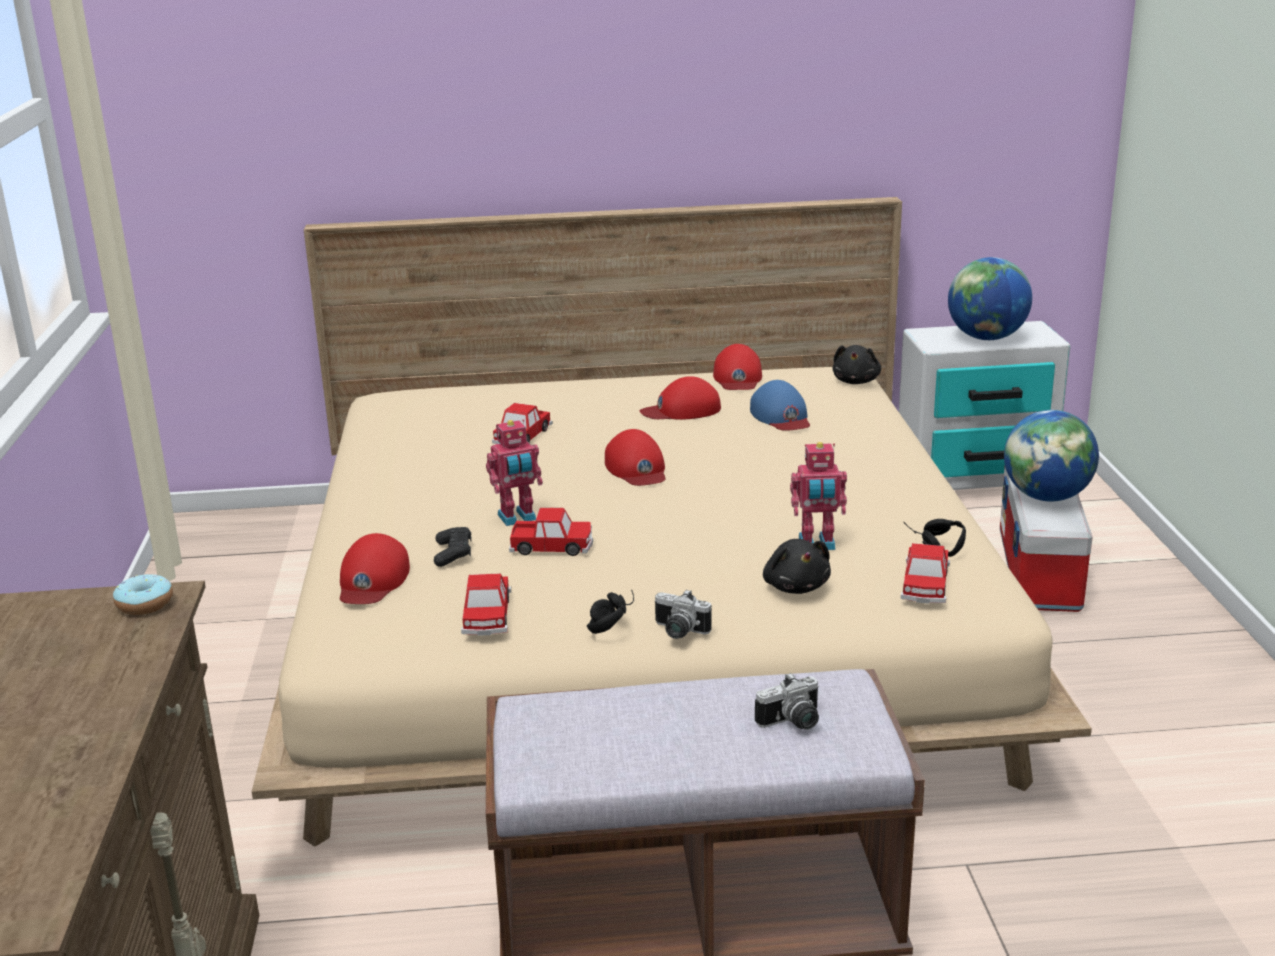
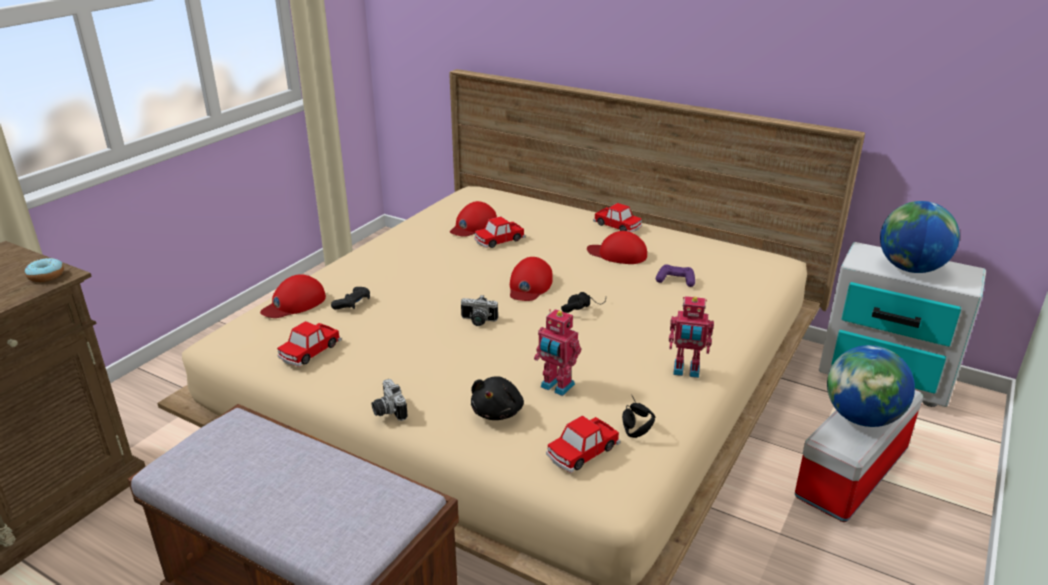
camera: 35 degrees right, 5 degrees up
(517, 518) = (416, 294): toy robot -> toy robot (686, 371)
(552, 546) = (406, 320): toy car -> toy car (617, 225)
(610, 618) = (365, 383): black headphones -> black headphones (582, 308)
(737, 378) = (689, 242): red cap -> red cap (473, 226)
(781, 416) = (675, 280): blue cap -> purple game controller
(793, 723) = (335, 513): camera -> camera (478, 321)
(856, 381) = (774, 271): black plush toy -> none

